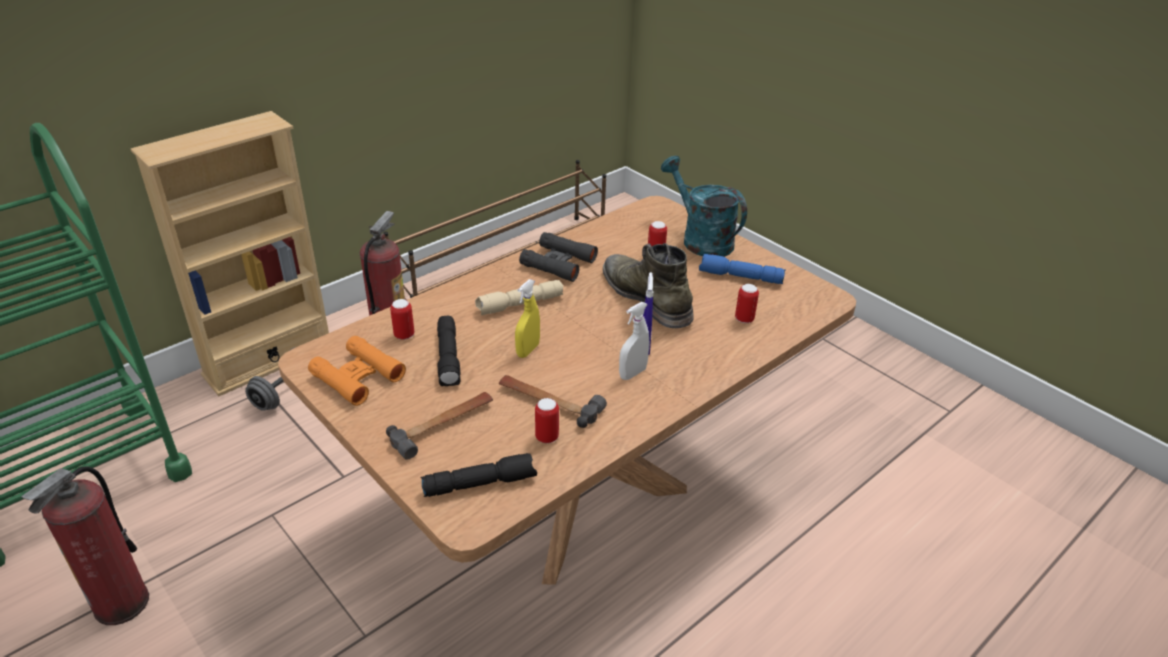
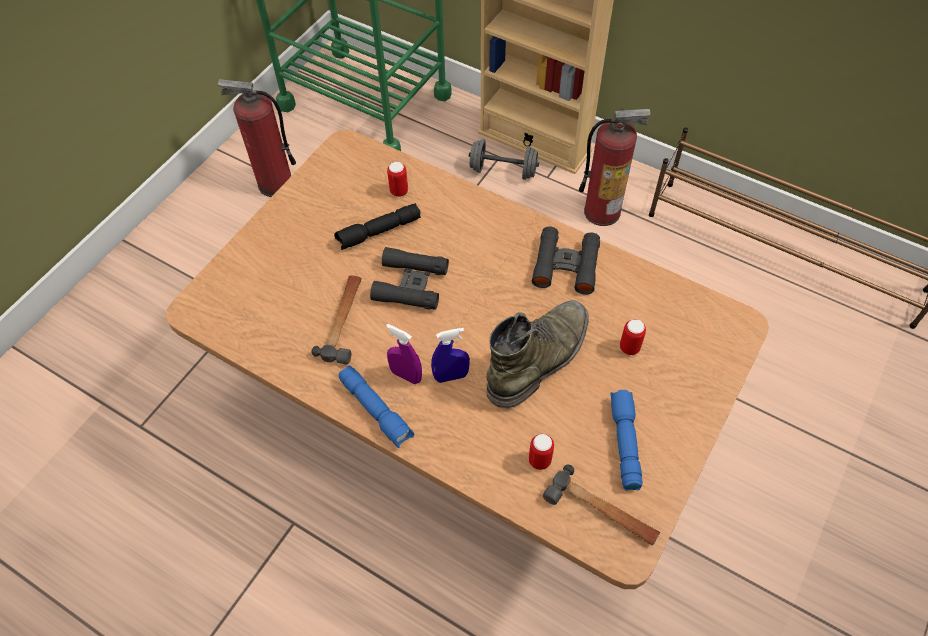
camera: 75 degrees right, 20 degrees up
(357, 376) = (335, 183): orange binoculars -> none
(443, 425) = (293, 259): hammer -> hammer (602, 512)
(480, 483) = (234, 304): black flashlight -> none
(519, 305) = (478, 256): beige flashlight -> none
(528, 350) = (410, 284): yellow spray bottle -> black binoculars
(547, 437) = (298, 332): can -> none
(632, 373) = (406, 375): white spray bottle -> purple spray bottle
(664, 398) = (377, 410): none -> blue flashlight
(700, 239) = (687, 386): turquoise watering can -> none

